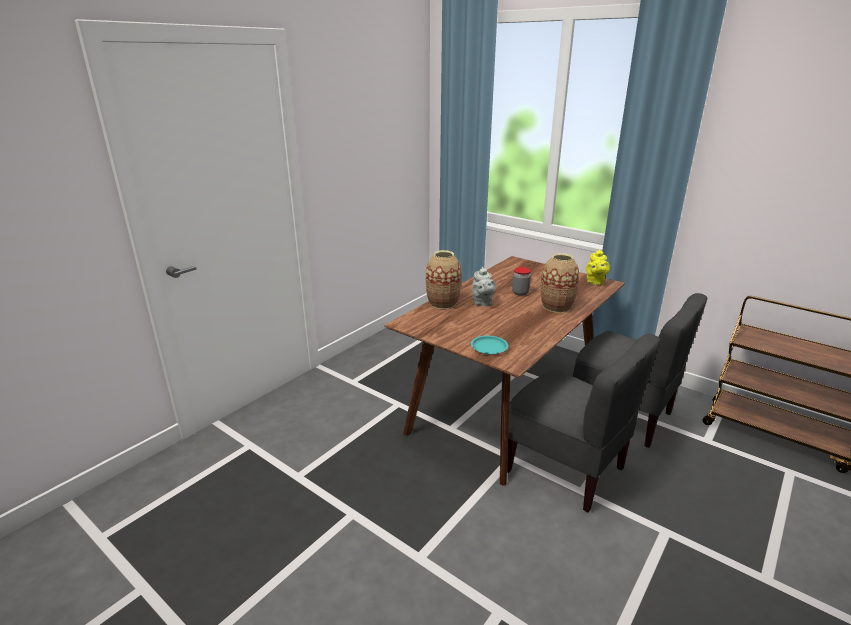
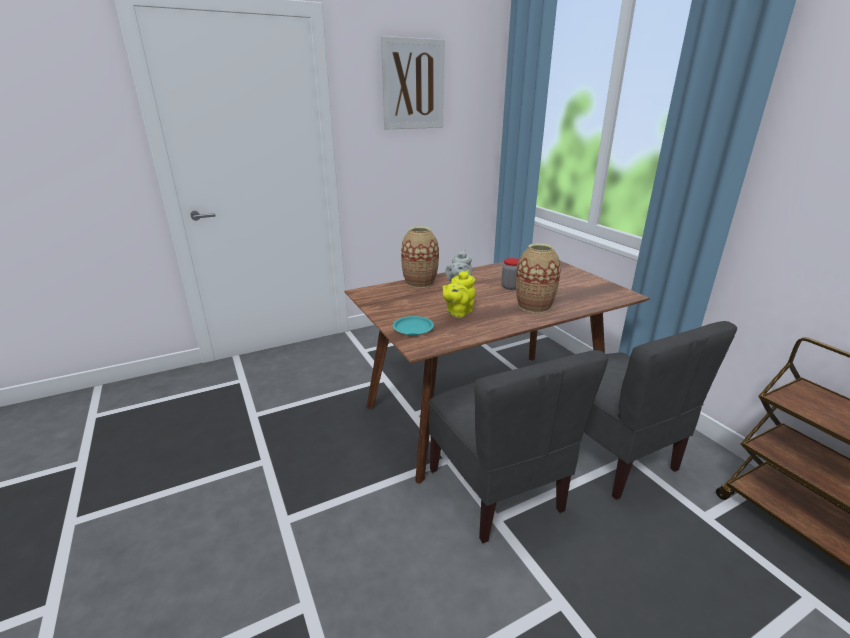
camera: 25 degrees right, 0 degrees up
(362, 104) = (413, 84): none -> picture
(595, 282) = (611, 291): yellow teapot -> yellow teapot (458, 312)

